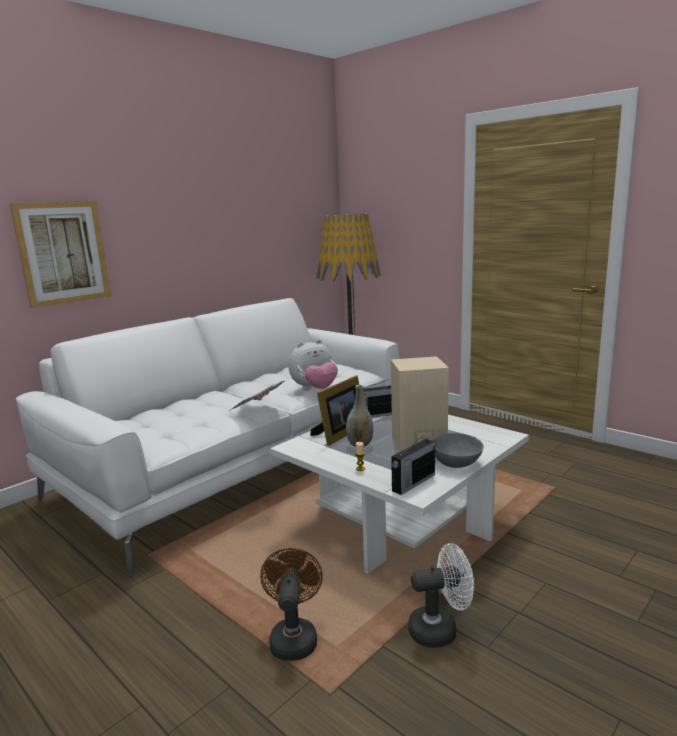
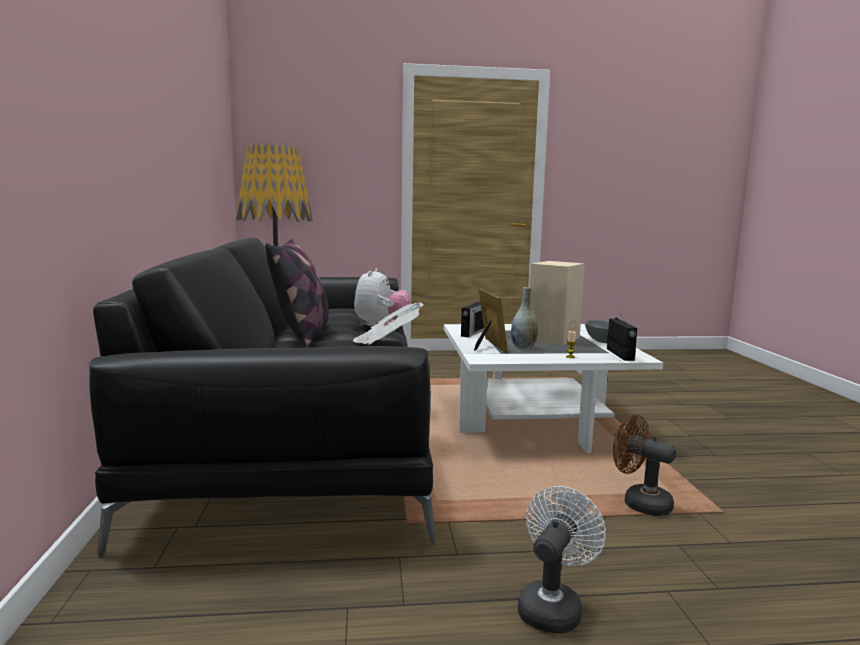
camera: 50 degrees left, 5 degrees down
(63, 253) = (93, 128): picture -> none
(240, 463) = (302, 433): white sofa -> black sofa
(243, 388) = (303, 334): none -> pillow
(440, 629) = (684, 459): white fan -> white fan (553, 606)

